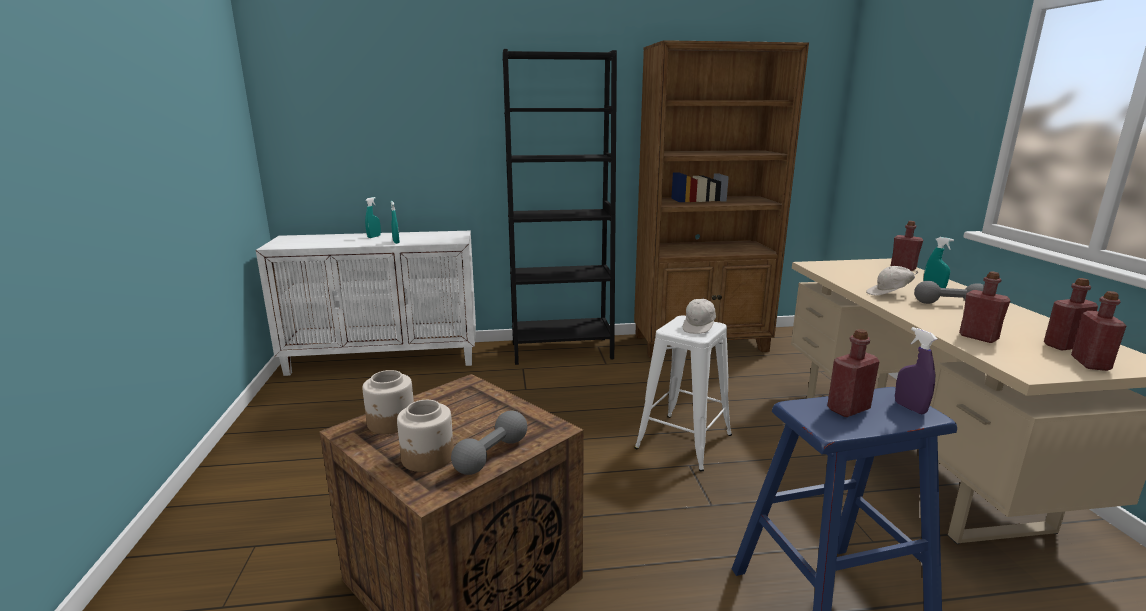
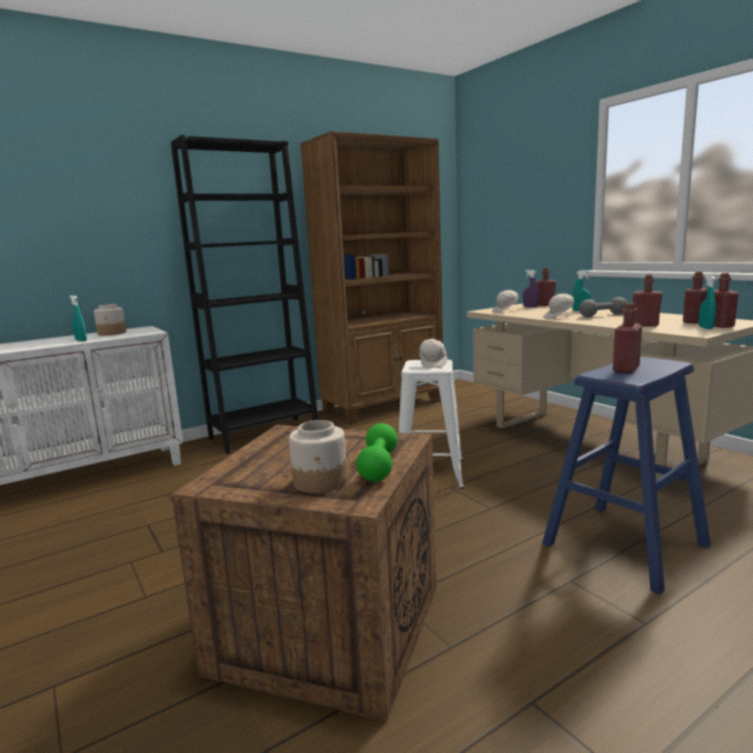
camera: 25 degrees left, 5 degrees down
(374, 237) = (45, 341): turquoise spray bottle -> turquoise spray bottle (705, 328)
(391, 422) = (245, 470): jar -> jar (112, 333)
(491, 455) = (378, 466): grey dumbbell -> green dumbbell
(839, 269) = (506, 310): none -> white cap
(910, 408) = (659, 362): purple spray bottle -> purple spray bottle (530, 307)

